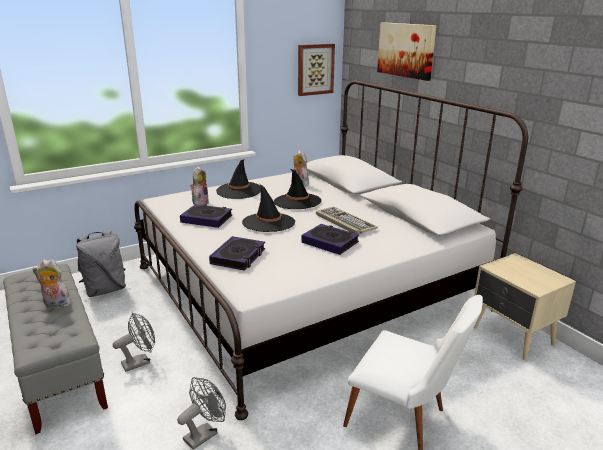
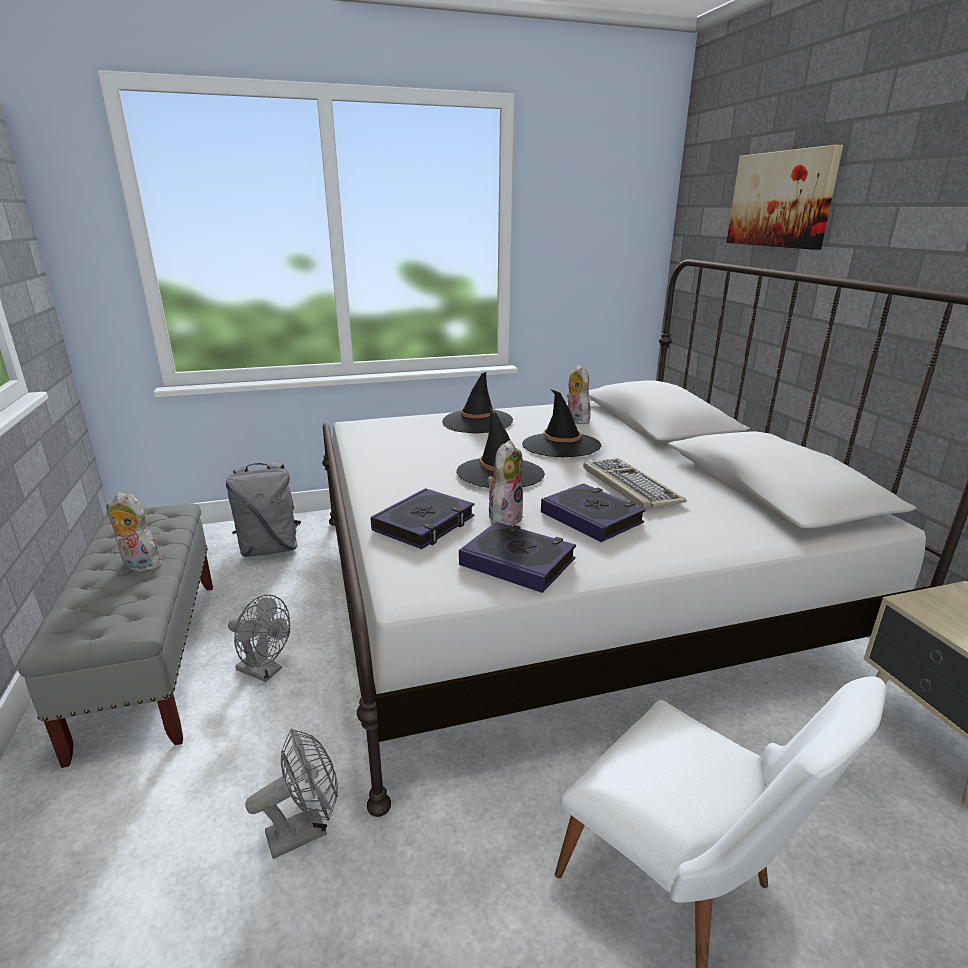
camera: 15 degrees right, 0 degrees up
(140, 362) = (265, 671): grey fan -> grey fan turned 45 degrees clockwise
(200, 203) = (410, 434): plush toy -> plush toy (504, 517)
(206, 219) = (407, 458): book -> book (517, 562)
(315, 69) = (625, 243): picture -> none

